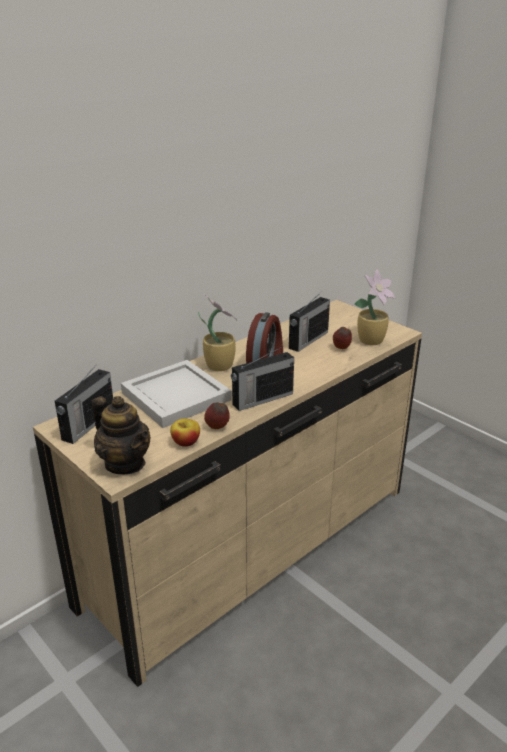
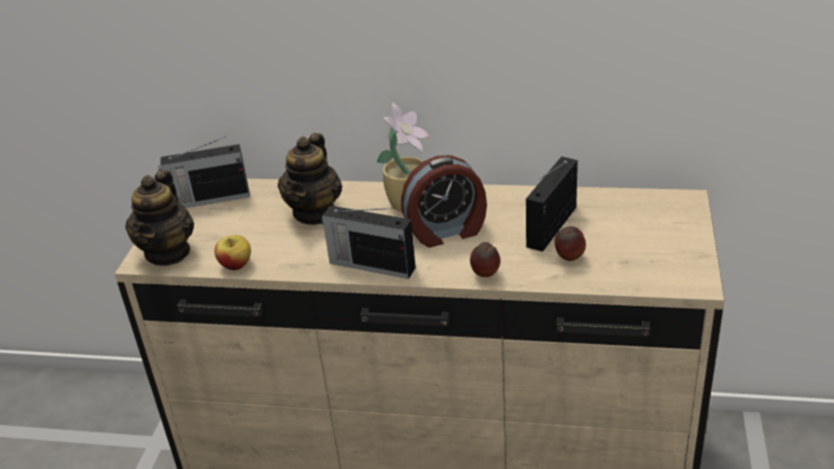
camera: 55 degrees right, 5 degrees up
(176, 395) = (315, 212): white tray -> teapot
(217, 428) = (282, 268): apple -> apple (485, 275)
(307, 340) = (553, 226): radio -> radio turned 120 degrees clockwise
(372, 340) = (630, 270): potted plant -> none

